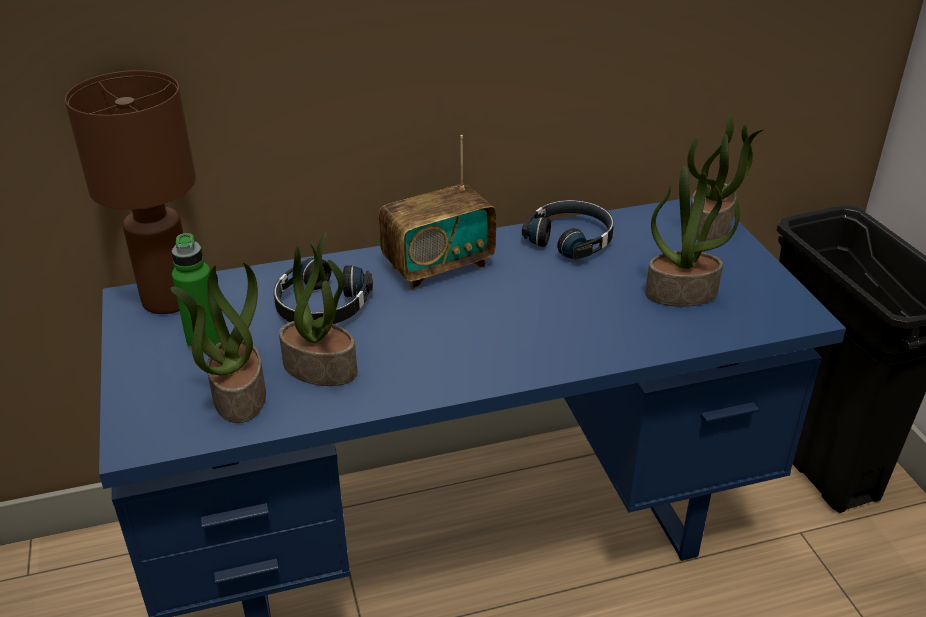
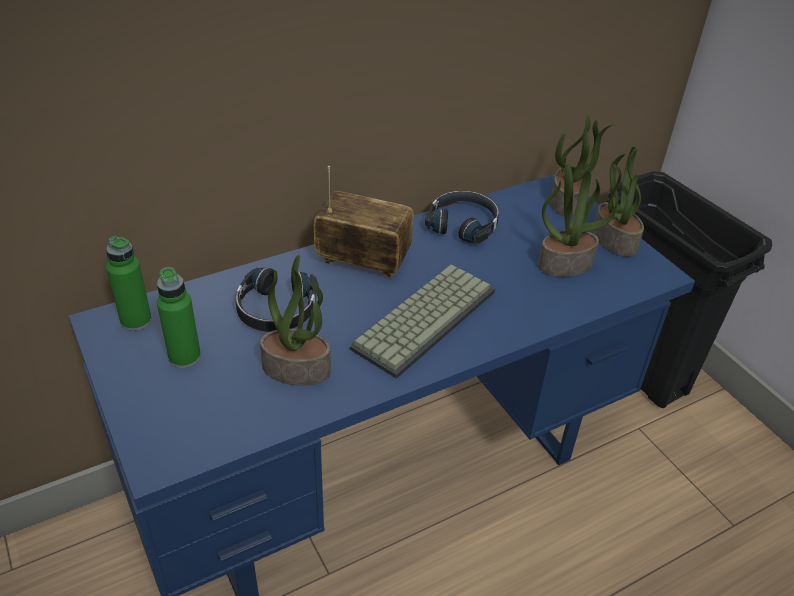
camera: 15 degrees left, 5 degrees up
(168, 301) = (136, 321): brown table lamp -> green bottle
(238, 395) = (233, 404): potted plant -> potted plant (613, 240)
(438, 266) = (363, 261): radio -> radio turned 120 degrees counterclockwise
(486, 331) = (424, 317): none -> keyboard

